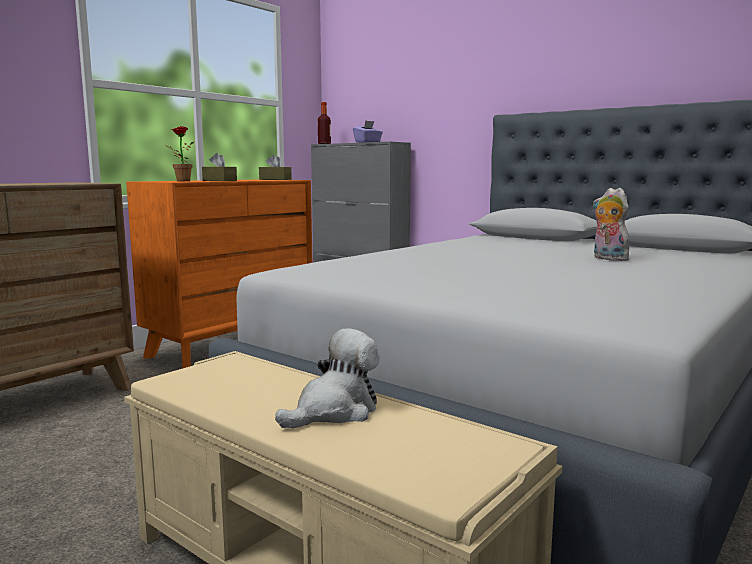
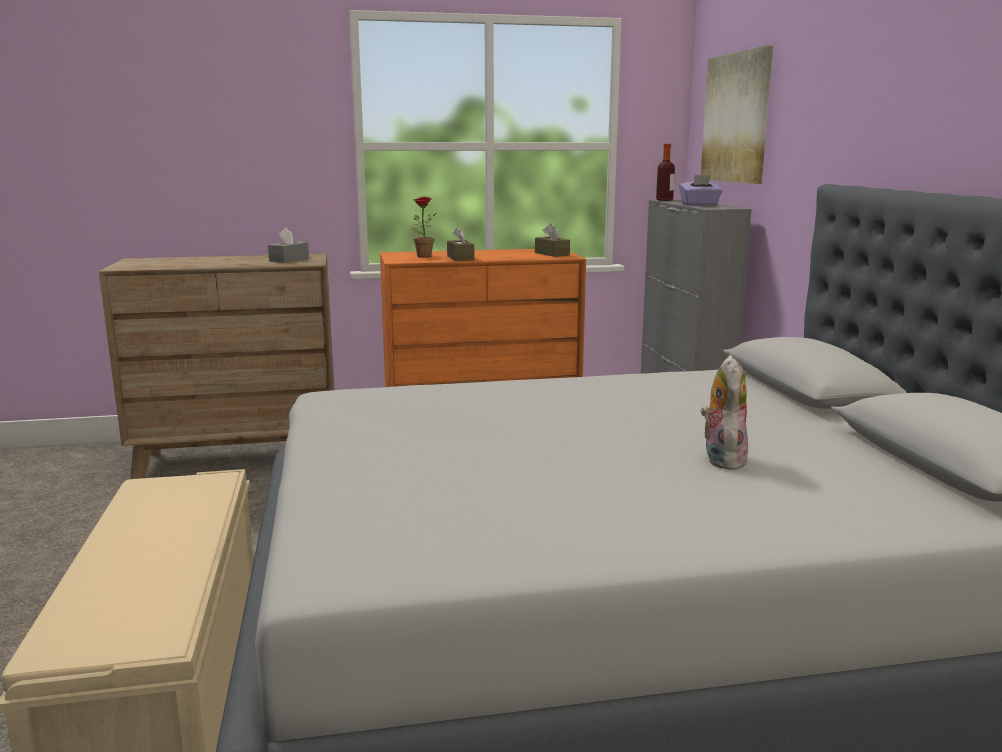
camera: 40 degrees right, 5 degrees up
(61, 183) = (289, 259): none -> grey tissue box
(335, 411) = (154, 557): plush toy -> none
(382, 83) = (737, 118): none -> picture

